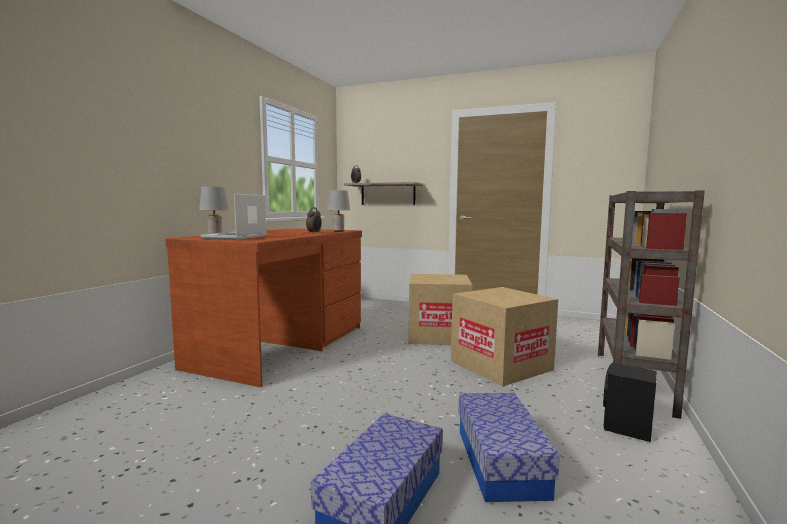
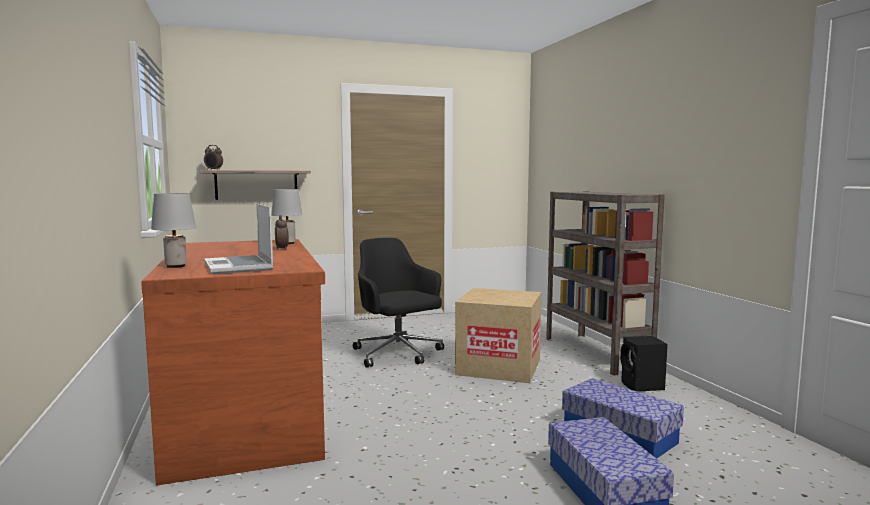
camera: 40 degrees left, 0 degrees up
(438, 335) = (398, 354): cardboard box -> black office chair

